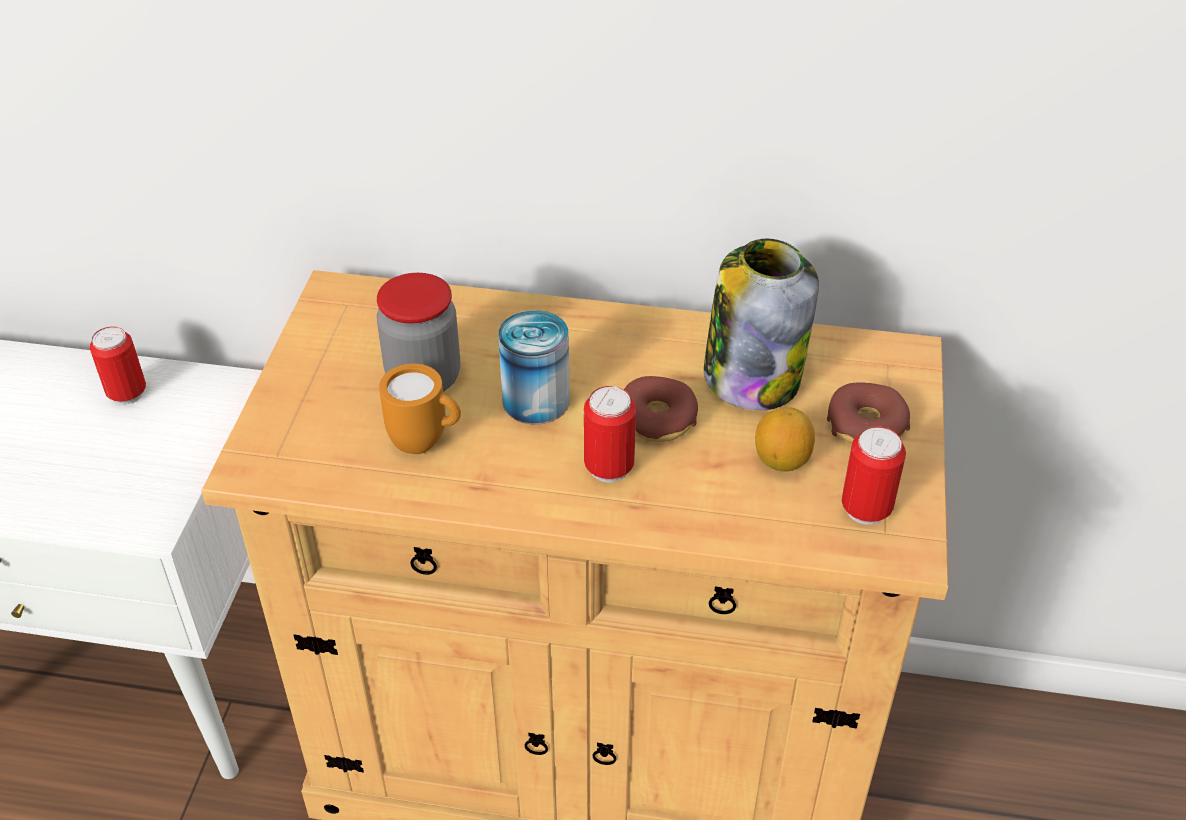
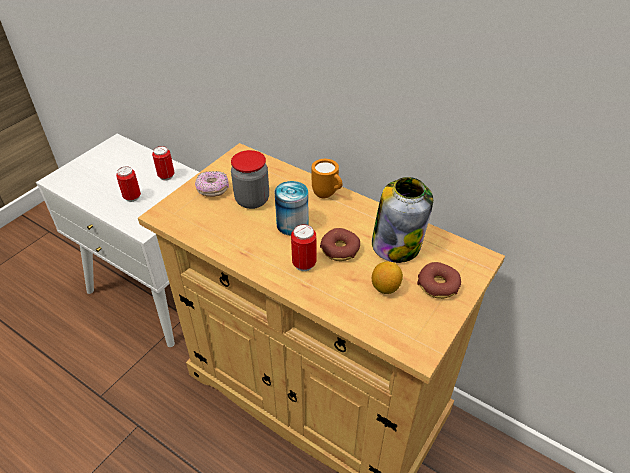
camera: 25 degrees right, 0 degrees up
(326, 383) = (212, 190): none -> donut
(426, 442) = (235, 227): orange mug -> orange mug (327, 195)
(866, 509) = (411, 325): can -> can (132, 197)

